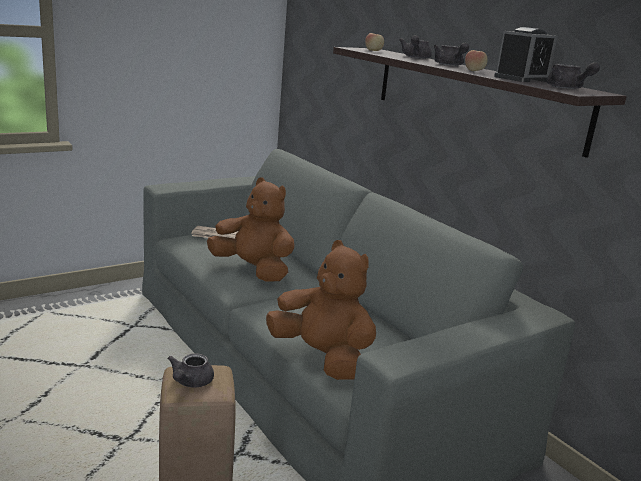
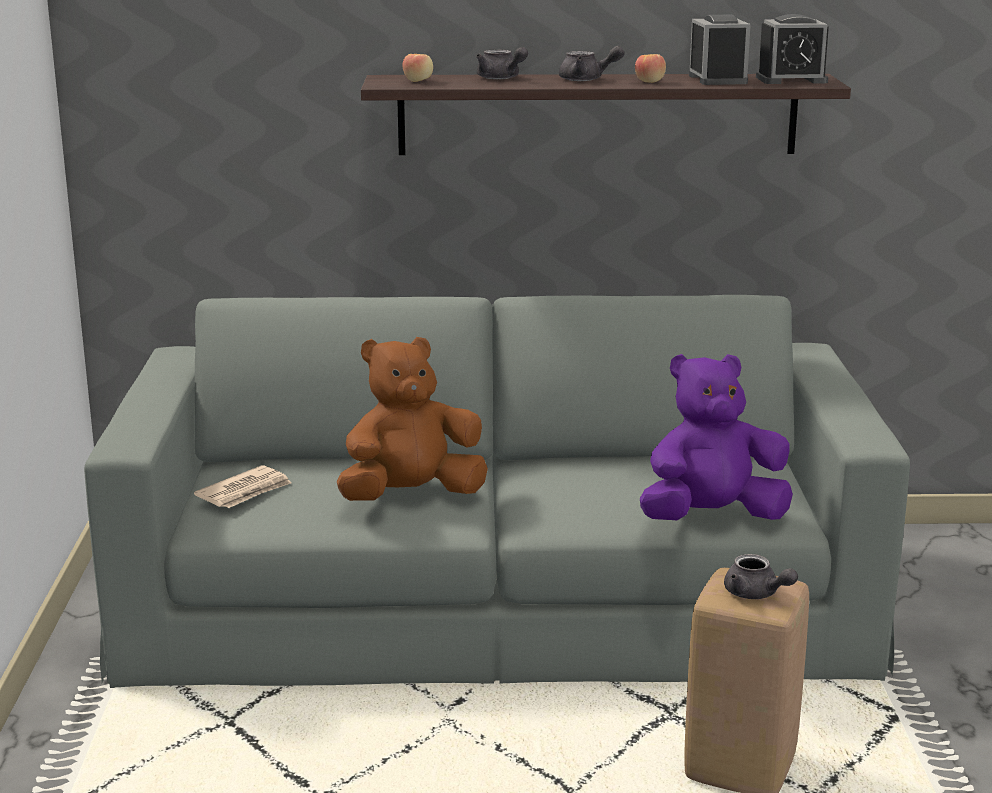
camera: 55 degrees left, 0 degrees up
(322, 358) = (711, 517): brown plush toy -> purple plush toy
(567, 88) = (791, 80): grey teapot -> alarm clock

